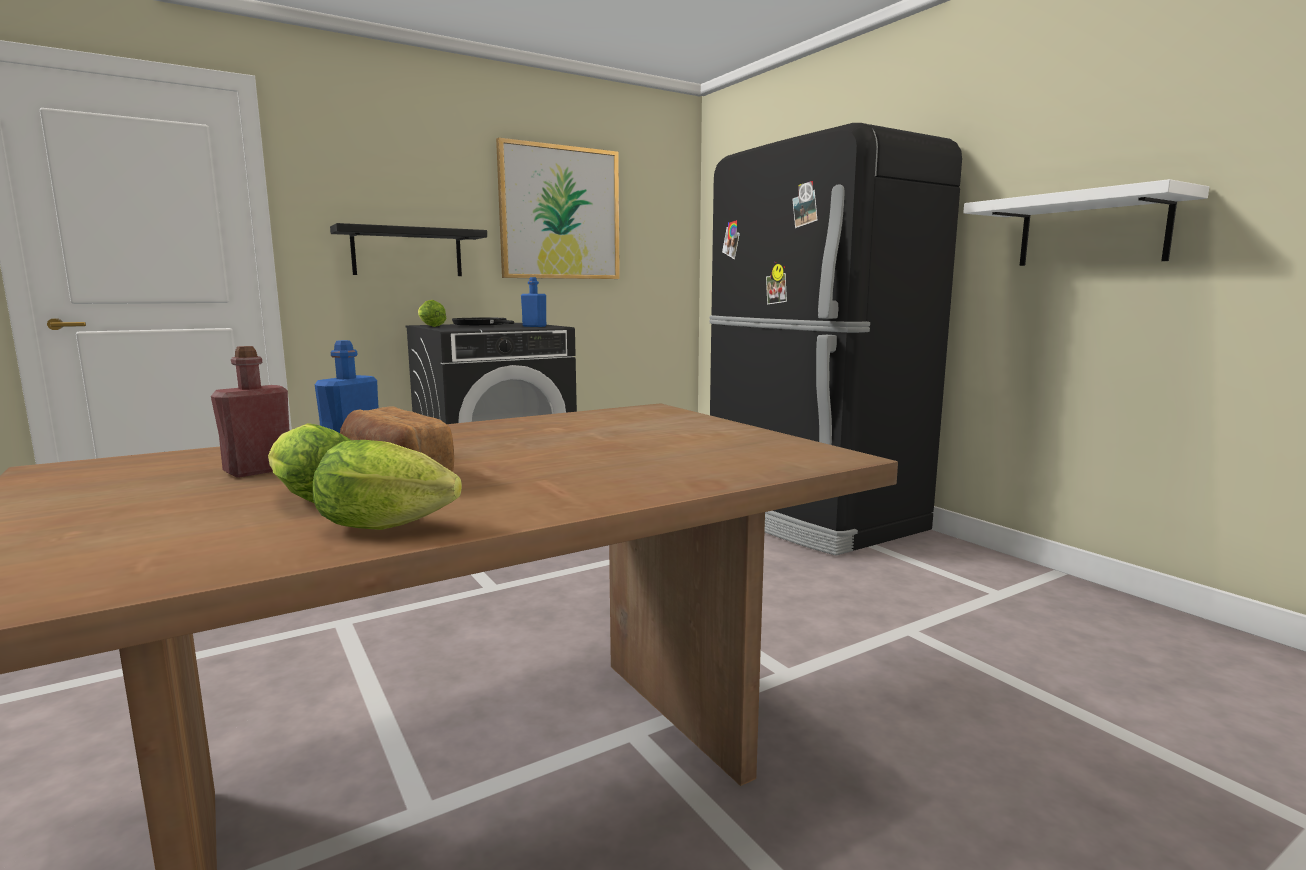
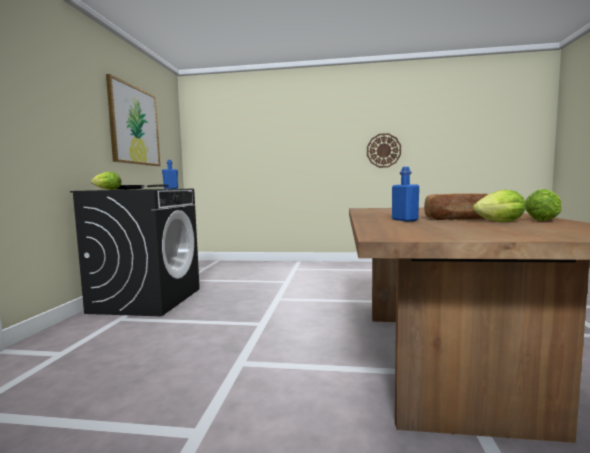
camera: 50 degrees left, 5 degrees down
(259, 470) = (432, 224): red bottle -> none
(407, 252) = (65, 139): black shelf -> none
(808, 516) = (295, 268): black fridge -> none
(1092, 231) = (383, 150): white shelf -> wall clock

